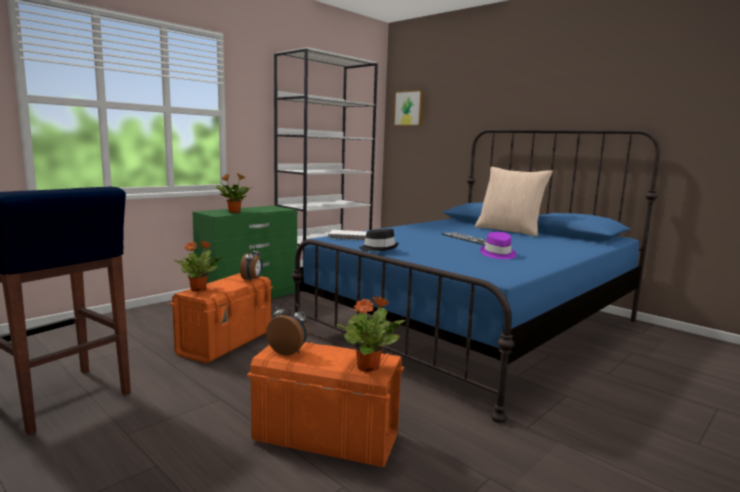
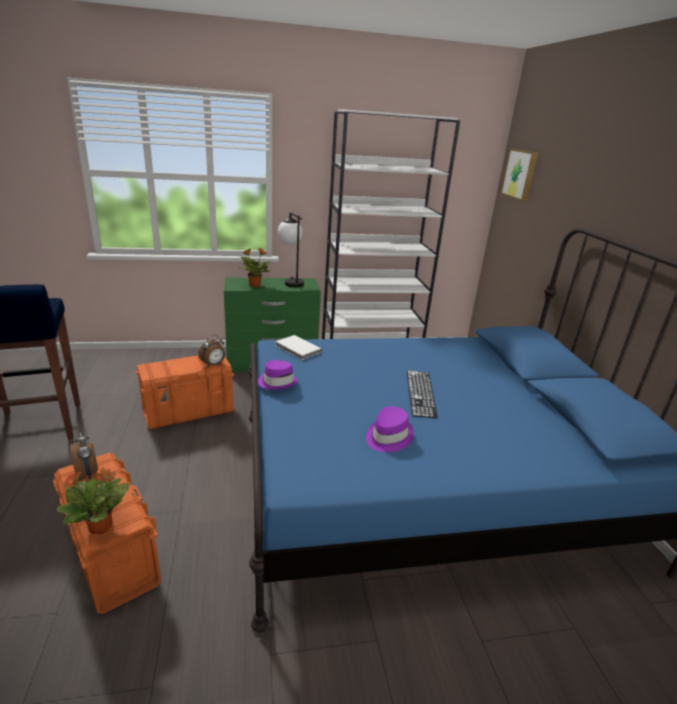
camera: 35 degrees right, 15 degrees up
(199, 289) = (159, 365): potted plant -> none
(259, 208) = (291, 281): none -> table lamp
(379, 248) = (277, 382): black hat -> purple hat
(509, 231) = (515, 387): beige pillow -> none

